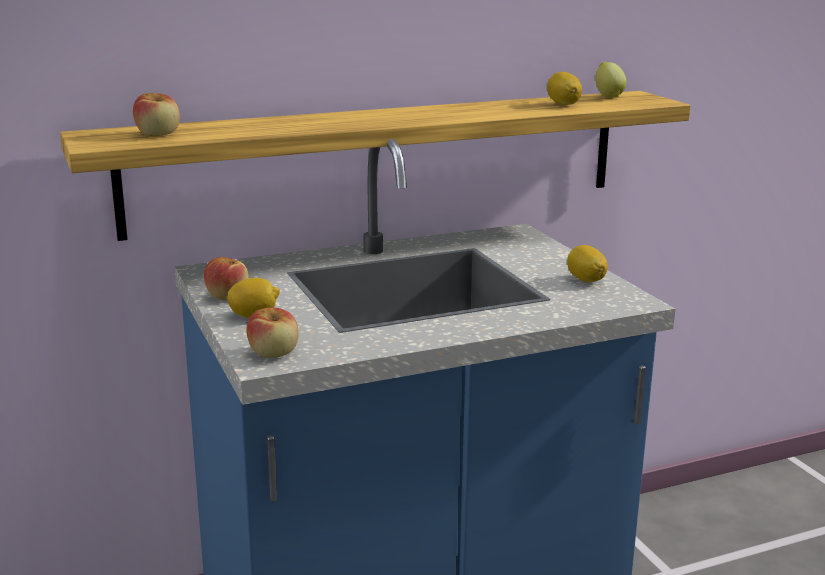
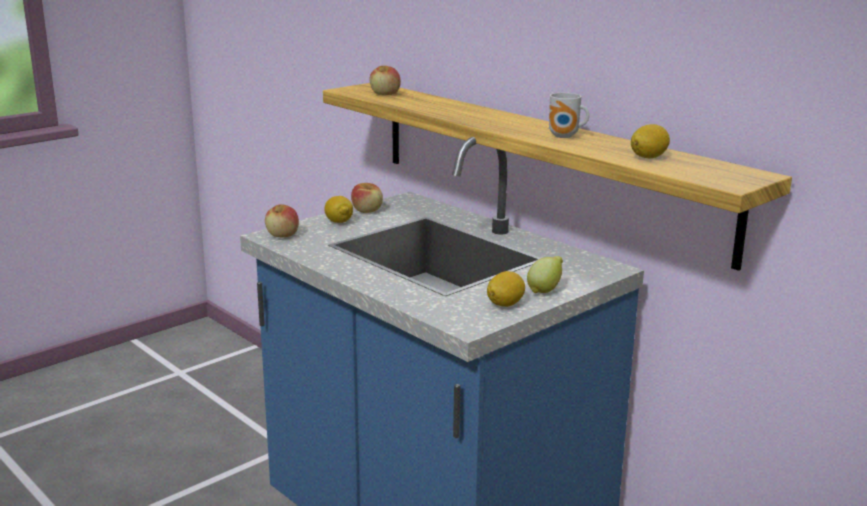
camera: 70 degrees right, 0 degrees up
(466, 111) = (565, 136): none -> mug
(608, 96) = (723, 167): lemon -> lemon (545, 290)

